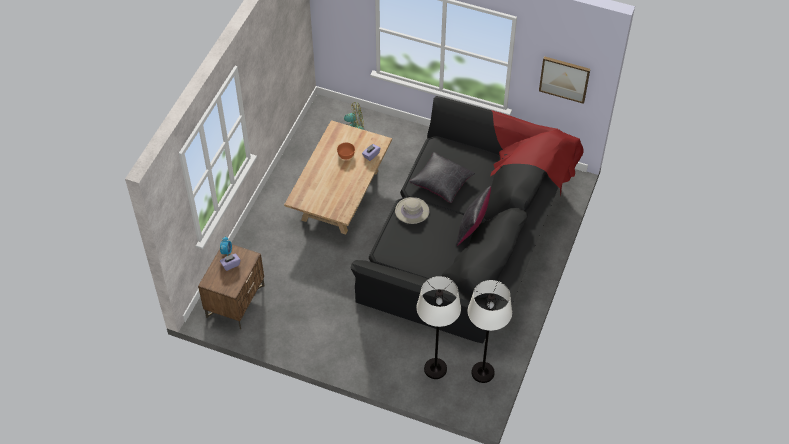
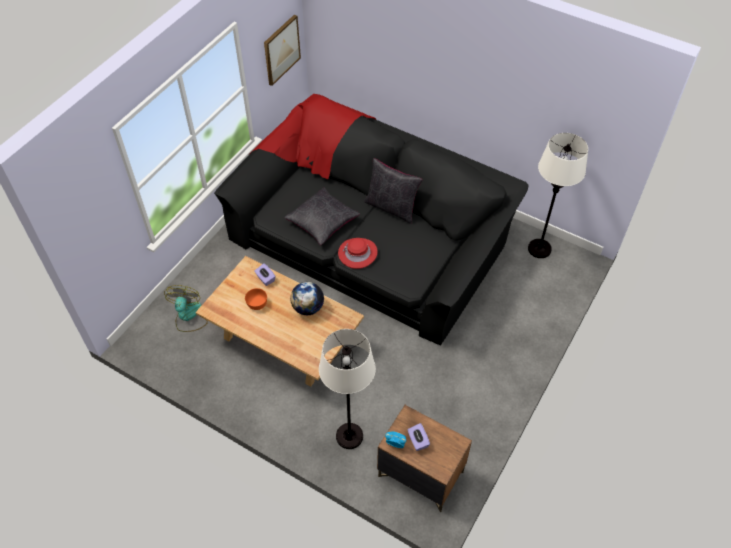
camera: 80 degrees left, 0 degrees up
(348, 187) = (307, 308): none -> globe
(412, 211) = (357, 253): beige hat -> red hat
(435, 369) = (532, 286): white floor lamp -> white floor lamp (349, 436)

